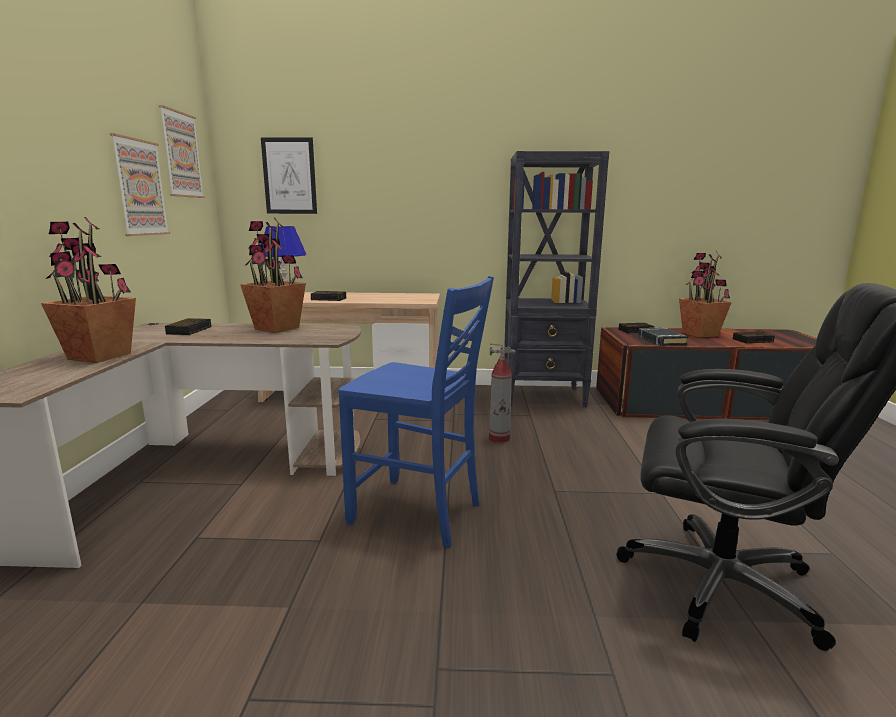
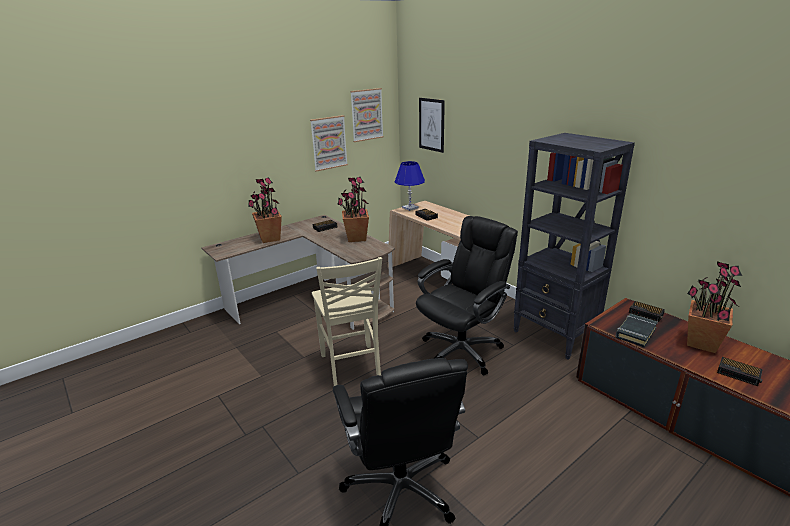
camera: 50 degrees right, 10 degrees up
(418, 513) = (351, 368): blue chair -> beige chair
(499, 438) = (461, 351): fire extinguisher -> black office chair

